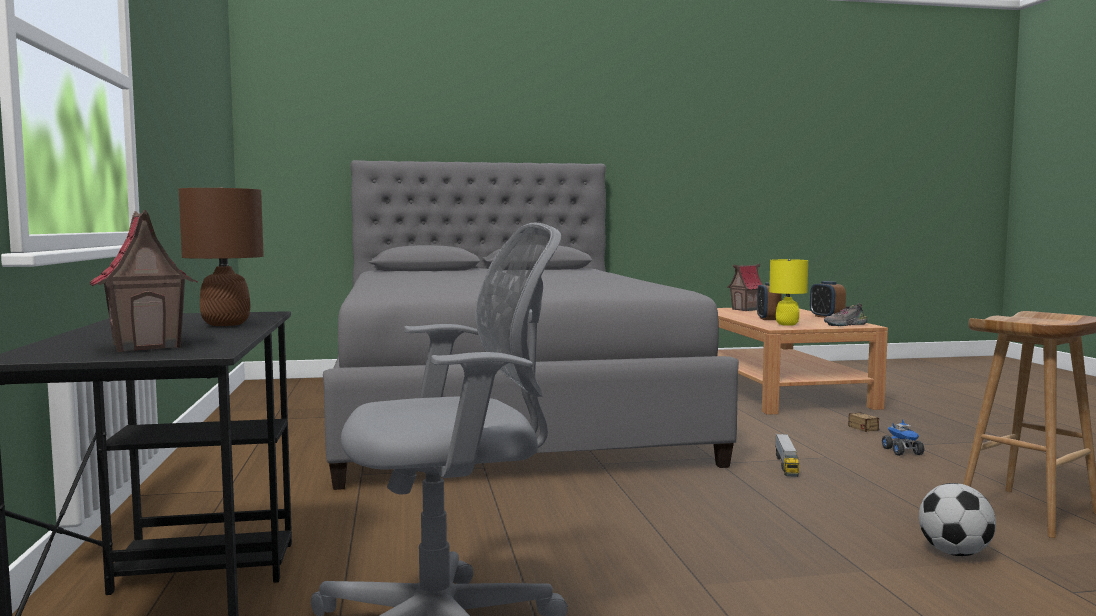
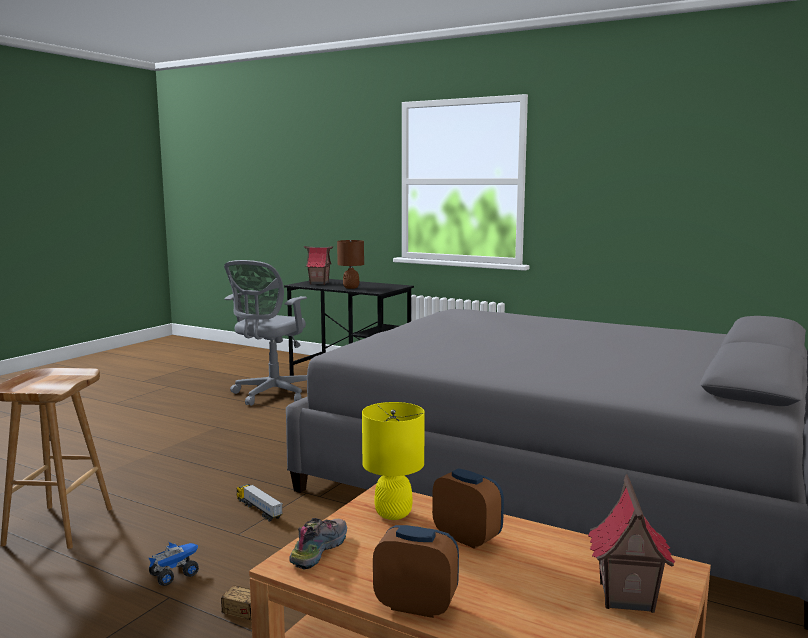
camera: 130 degrees right, 5 degrees up
(903, 452) = (174, 575): toy truck -> toy truck turned 105 degrees clockwise
(954, 553) = (111, 475): football -> none

